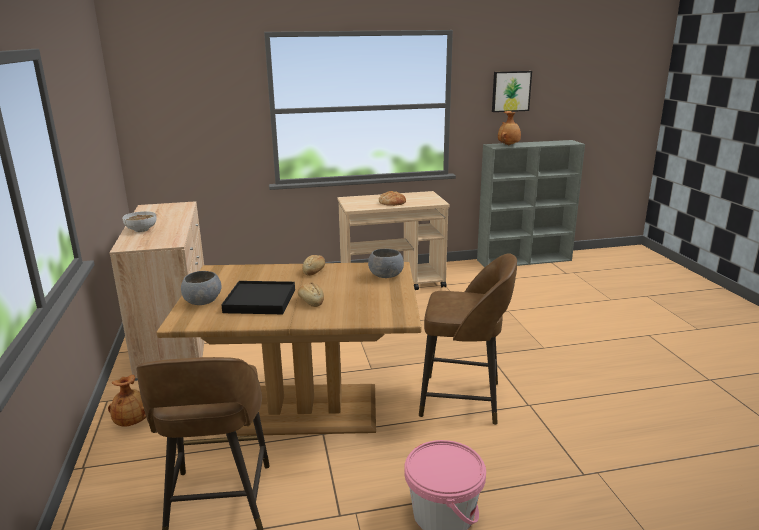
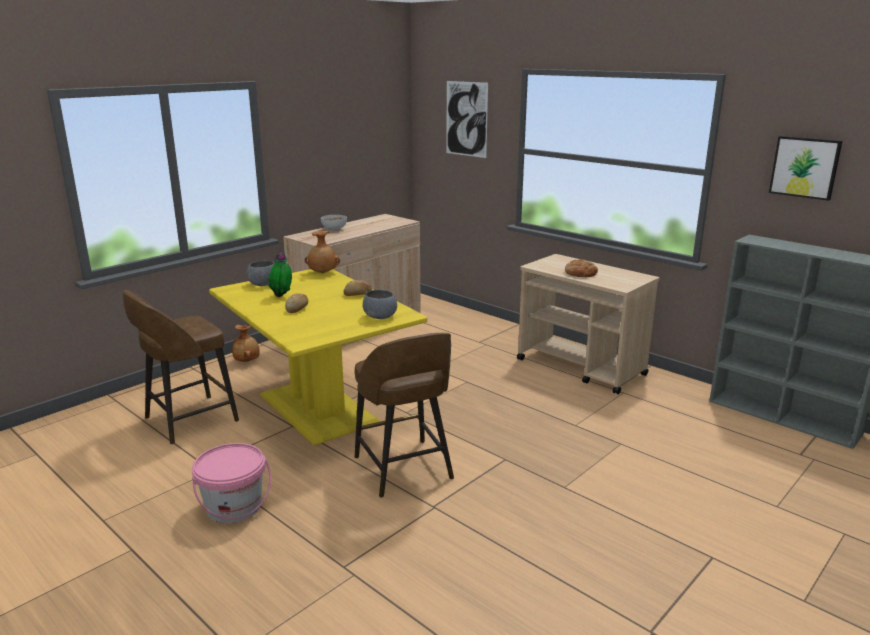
camera: 55 degrees right, 0 degrees up
(197, 87) = (466, 119): none -> picture
(260, 301) = (282, 296): black tray -> potted plant
(306, 408) = (319, 407): brown dining table -> yellow dining table
(509, 145) = (773, 243): brown vase -> brown vase (323, 273)

